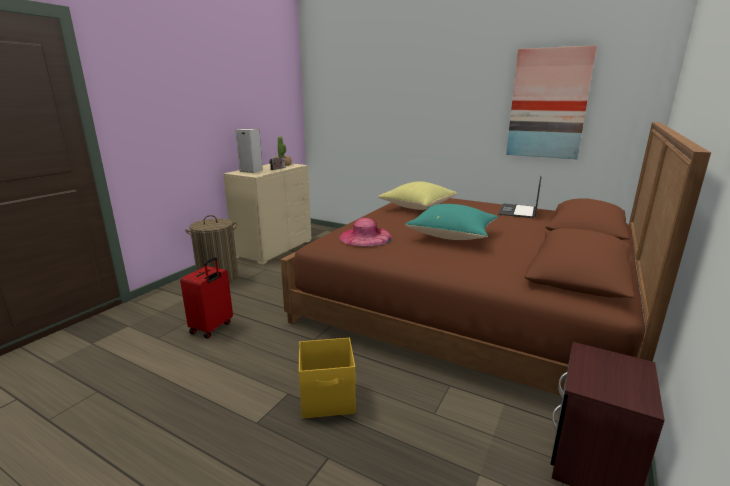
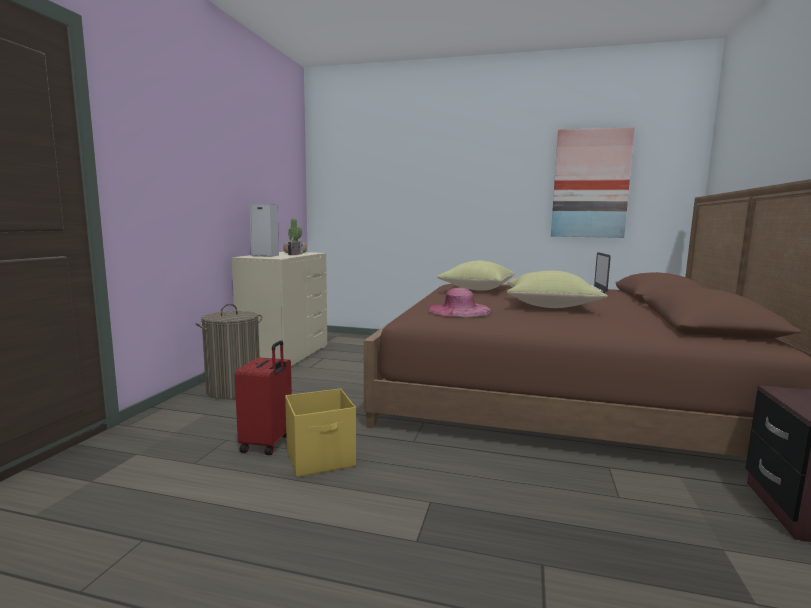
camera: 15 degrees left, 10 degrees down
(328, 399) = (486, 500): yellow storage box -> yellow storage box (321, 458)
(453, 236) = (551, 306): turquoise pillow -> yellow pillow

